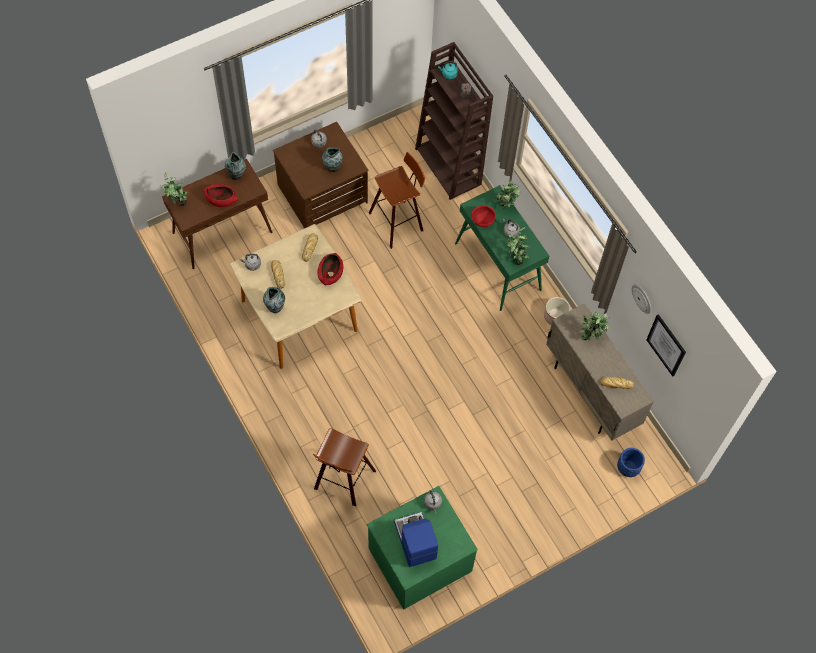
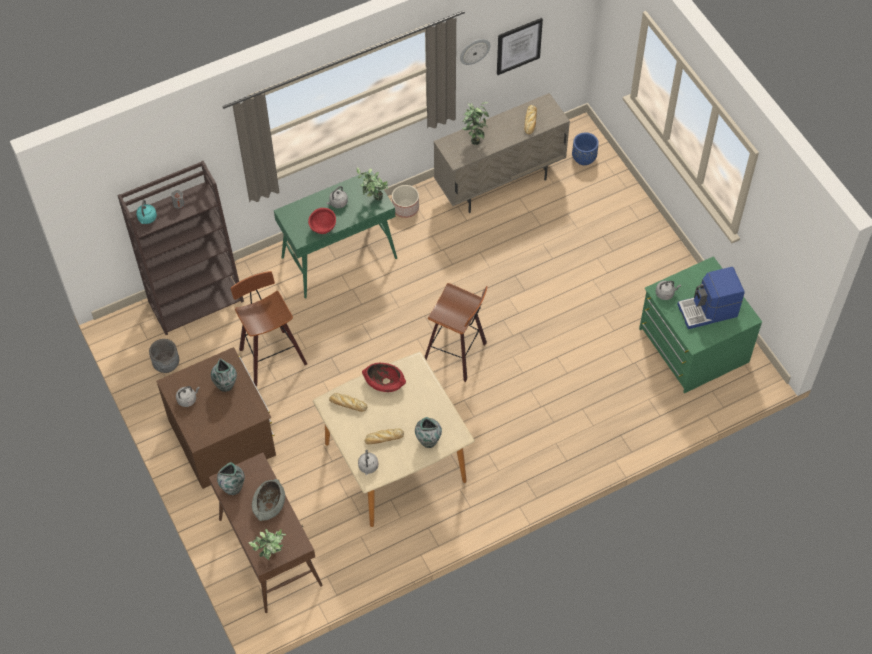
camera: 85 degrees left, 5 degrees down
(220, 199) = (269, 505): red bowl -> grey bowl
(343, 481) = (607, 417): stool -> stool (457, 353)
(387, 152) = (166, 364): none -> grey planter
(506, 207) = (304, 205): potted plant -> none

